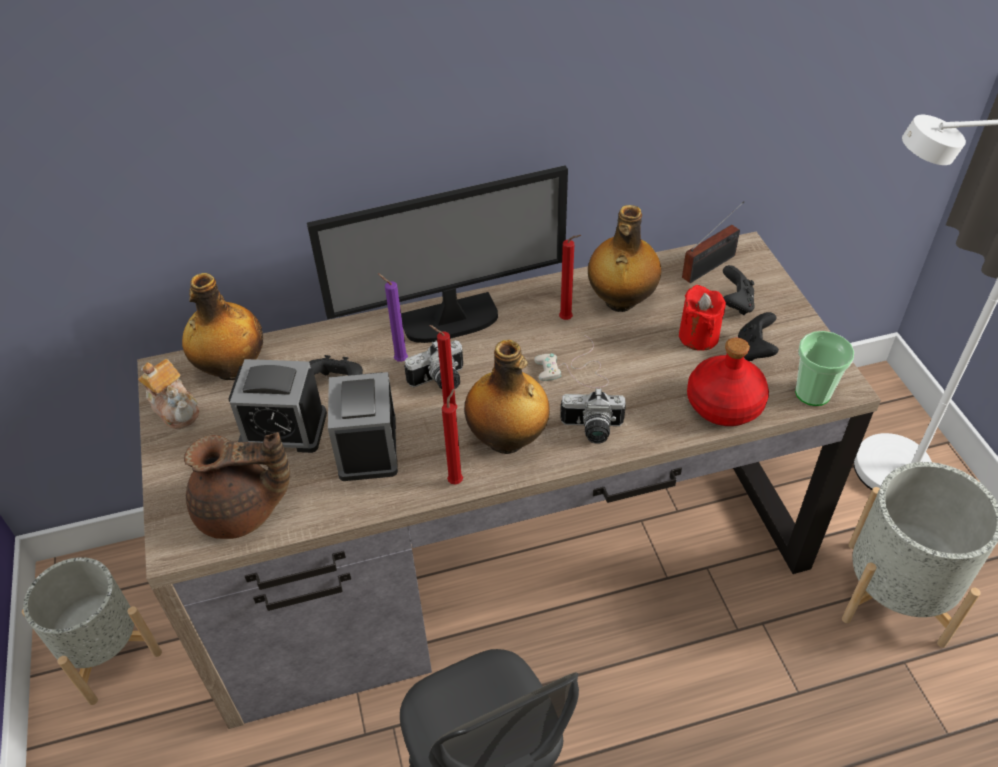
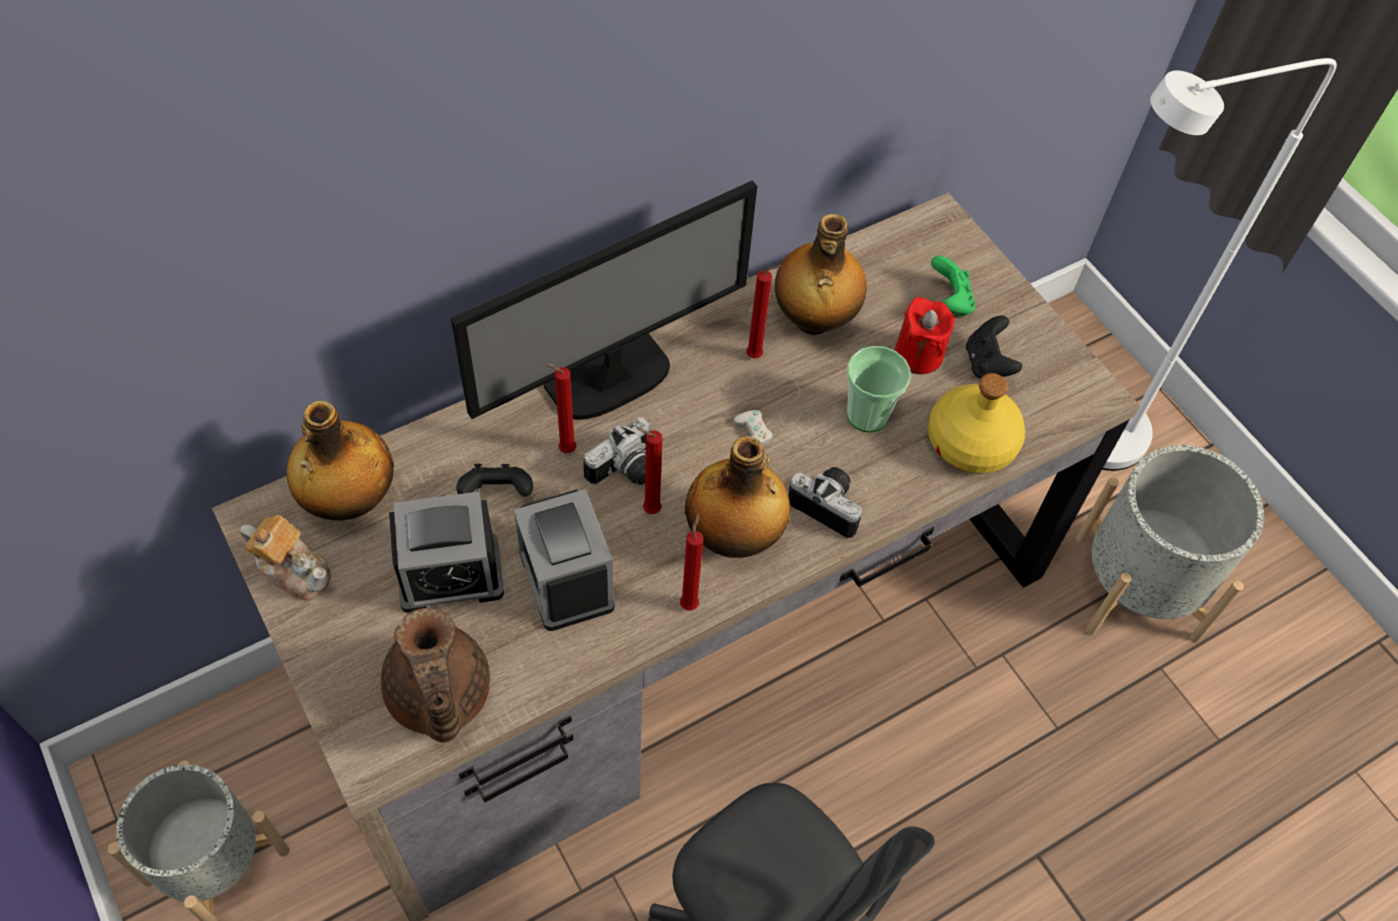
camera: 20 degrees left, 10 degrees up
(242, 512) = (439, 698): brown teapot -> brown teapot turned 90 degrees clockwise
(399, 360) = (564, 449): purple candle -> red candle
(592, 430) = (829, 505): camera -> camera turned 135 degrees counterclockwise
(712, 265) = (908, 250): radio -> none
(723, 404) = (970, 443): red bottle -> yellow bottle
(736, 304) = (950, 301): black game controller -> green game controller
(812, 393) = (1065, 410): cup -> cup (867, 415)

